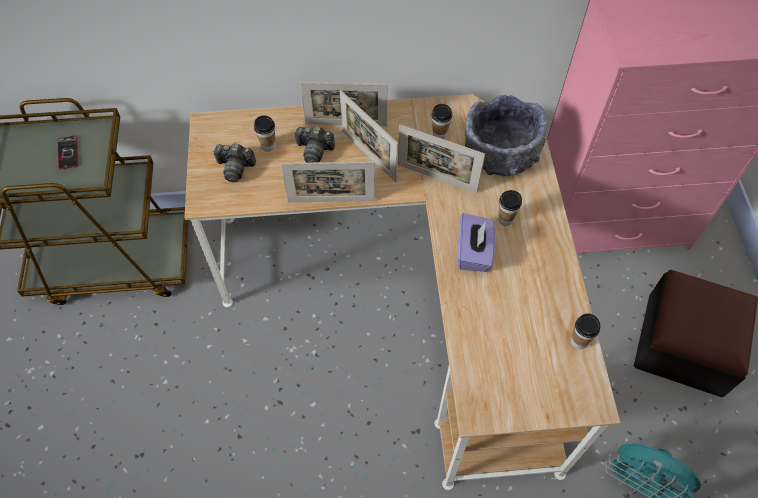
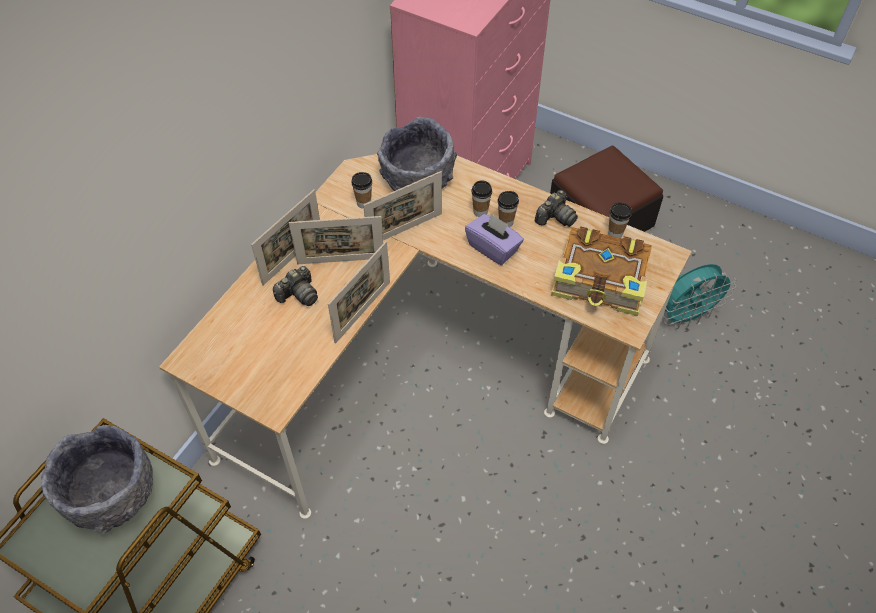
camera: 55 degrees left, 5 degrees down
(68, 153) = (110, 494): phone -> grey bowl
(235, 167) = (260, 363): camera -> camera (555, 217)
(268, 146) = (260, 325): cup -> cup (506, 222)
(511, 360) = (601, 281): none -> book

